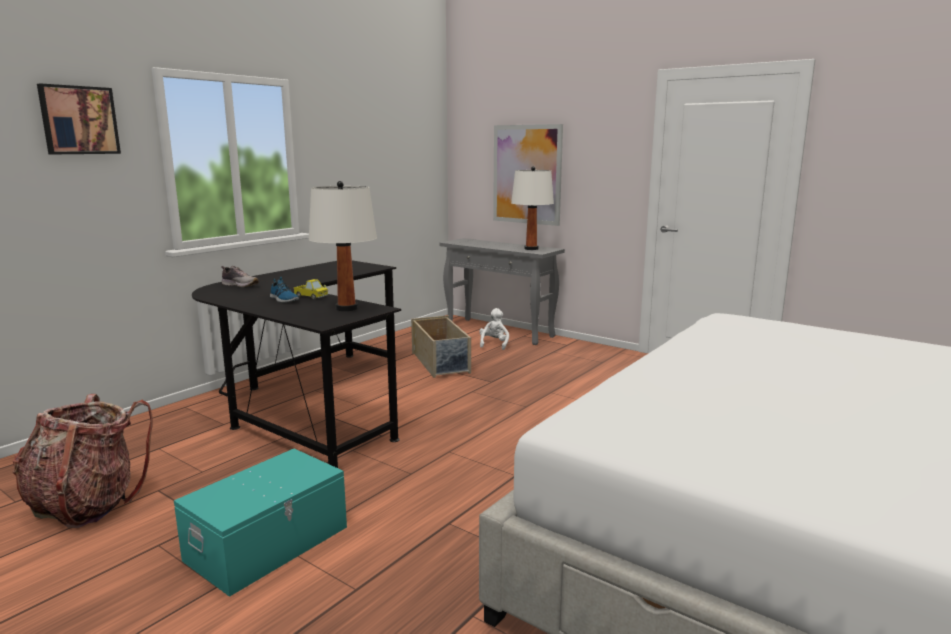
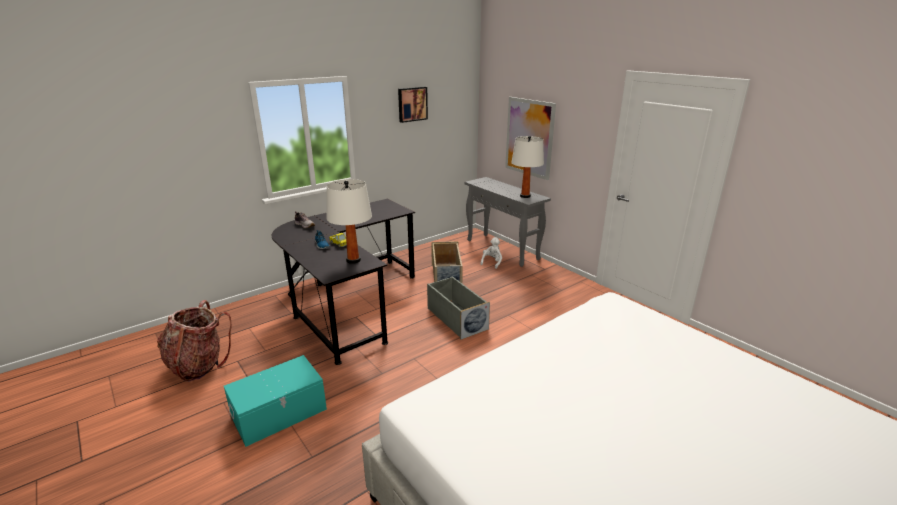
camera: 15 degrees right, 10 degrees up
(79, 120) = (201, 123): picture -> picture (412, 104)
(482, 403) = (456, 318): none -> grey storage box

